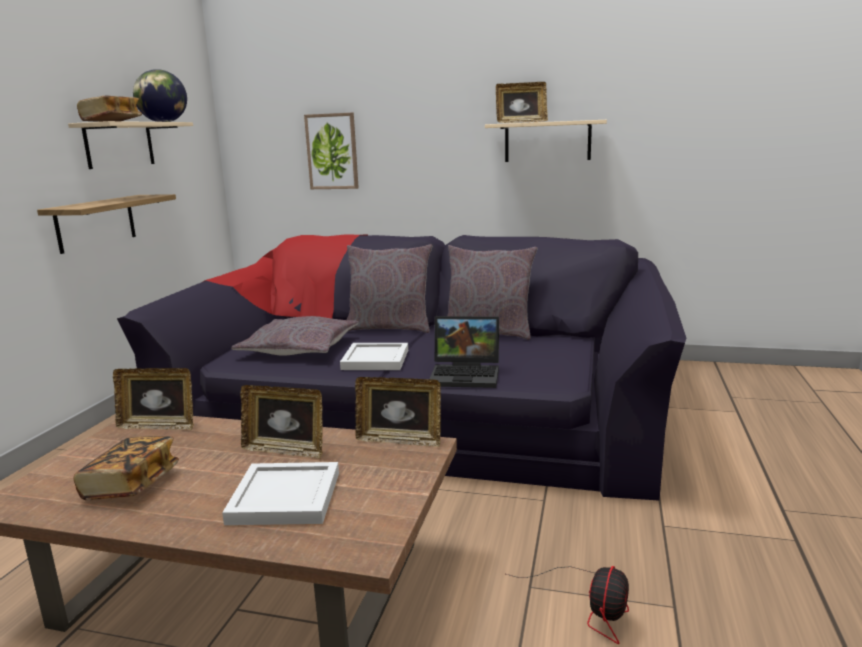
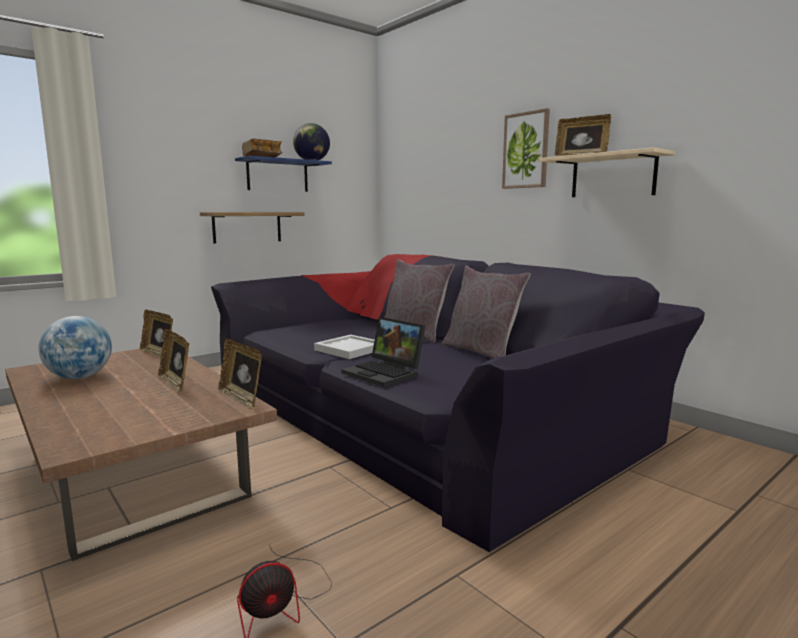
camera: 35 degrees right, 5 degrees down
(119, 145) = (277, 176): beige shelf -> blue shelf
(131, 485) = (80, 377): book -> globe
(283, 498) = (112, 407): white tray -> none
(299, 348) = (326, 334): grey pillow -> none
(332, 151) = (443, 188): picture -> picture (526, 150)

